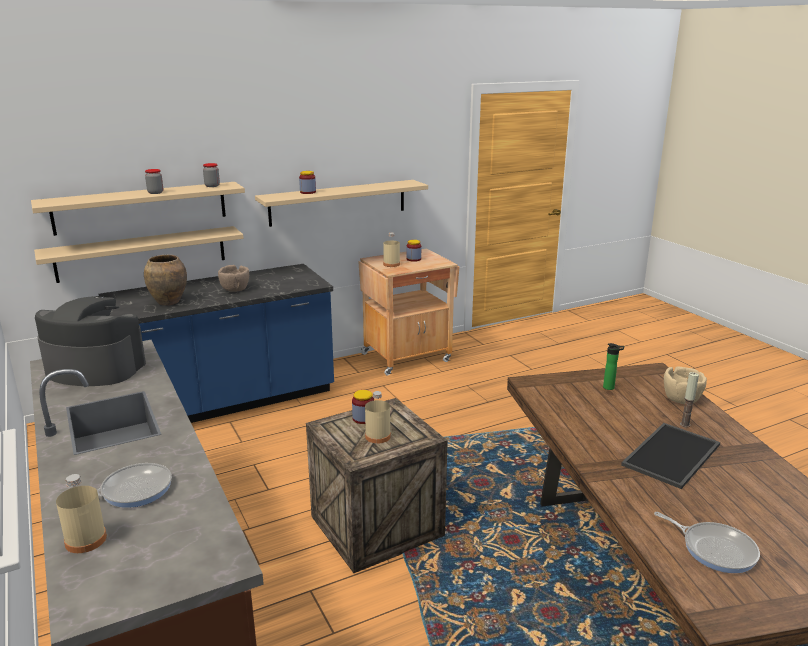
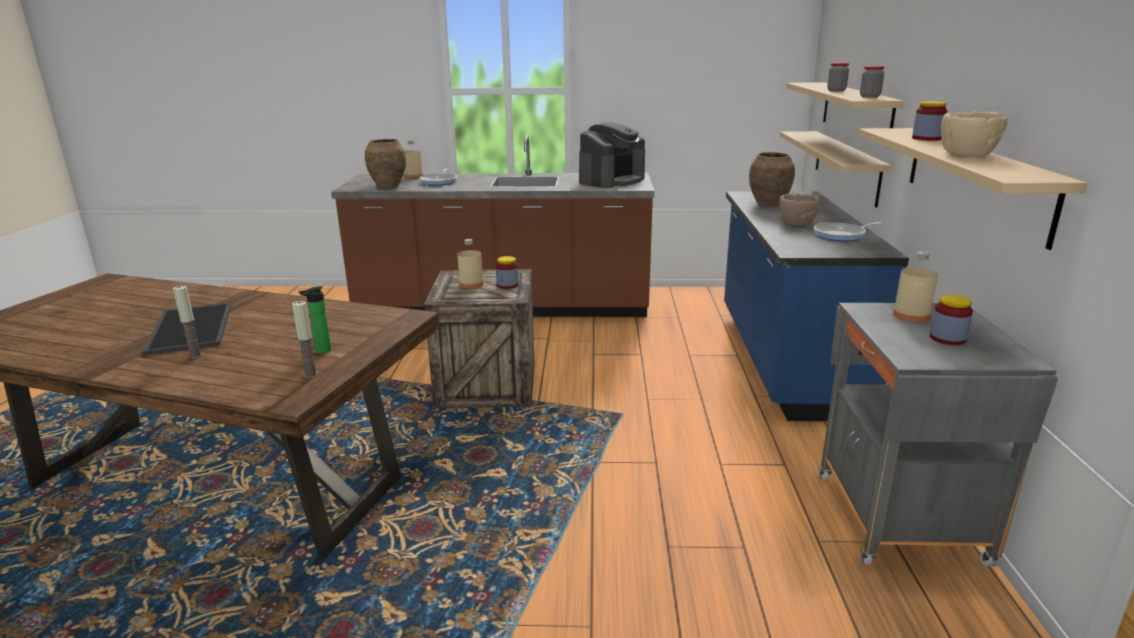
camera: 120 degrees right, 0 degrees up
(193, 526) = (387, 186): none -> brown vase
(407, 357) = (899, 522): brown cart -> grey cart
(633, 377) = (311, 375): none -> candle
(681, 400) = (221, 378): beige bowl -> beige bowl (965, 154)
(715, 549) = (117, 298): frying pan -> frying pan (841, 235)

